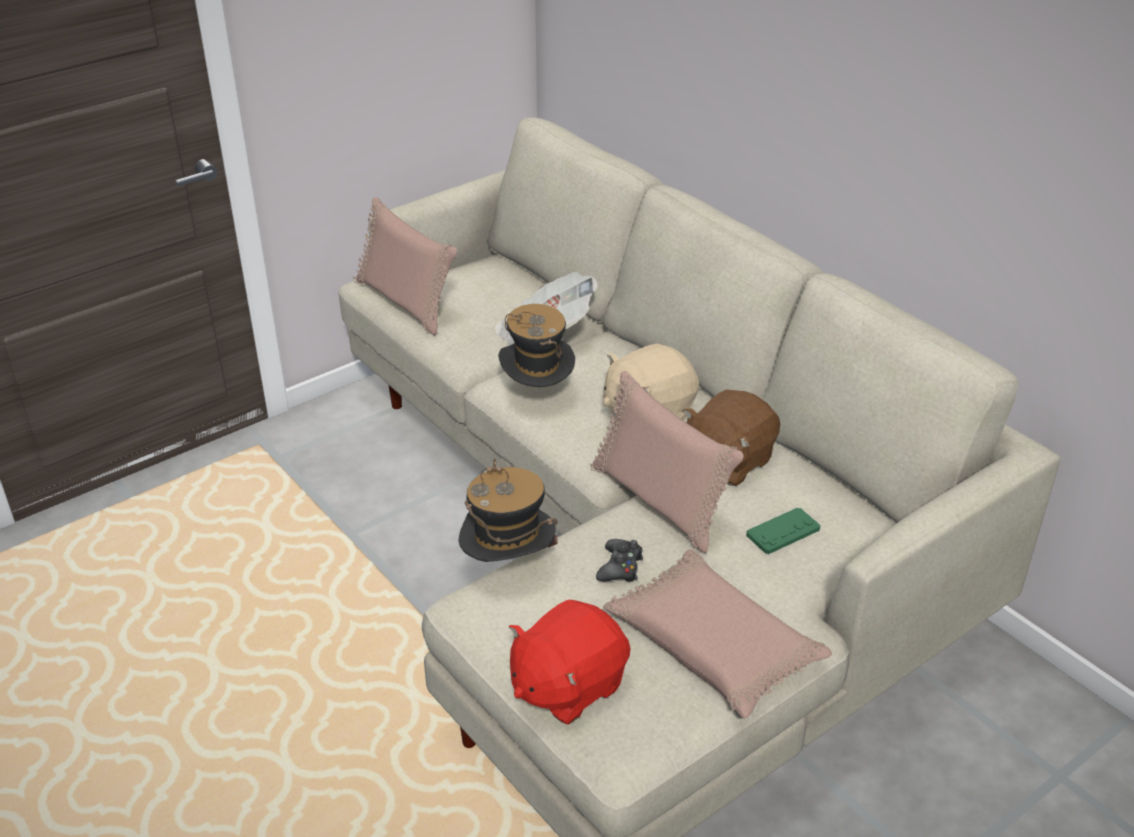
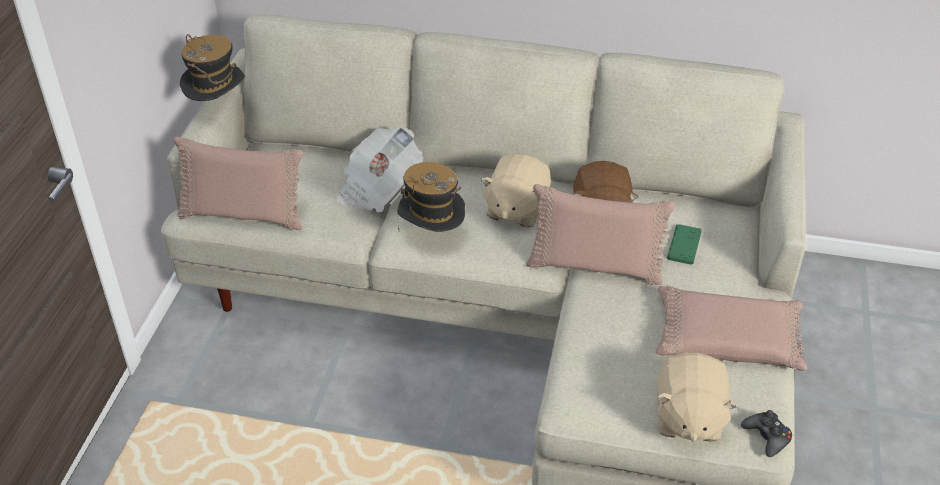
camera: 40 degrees left, 5 degrees up
(509, 569) = (563, 367): hat -> hat (218, 109)
(567, 686) = (688, 417): red plush toy -> beige plush toy
(620, 567) = (625, 323): black game controller -> black game controller (767, 437)

